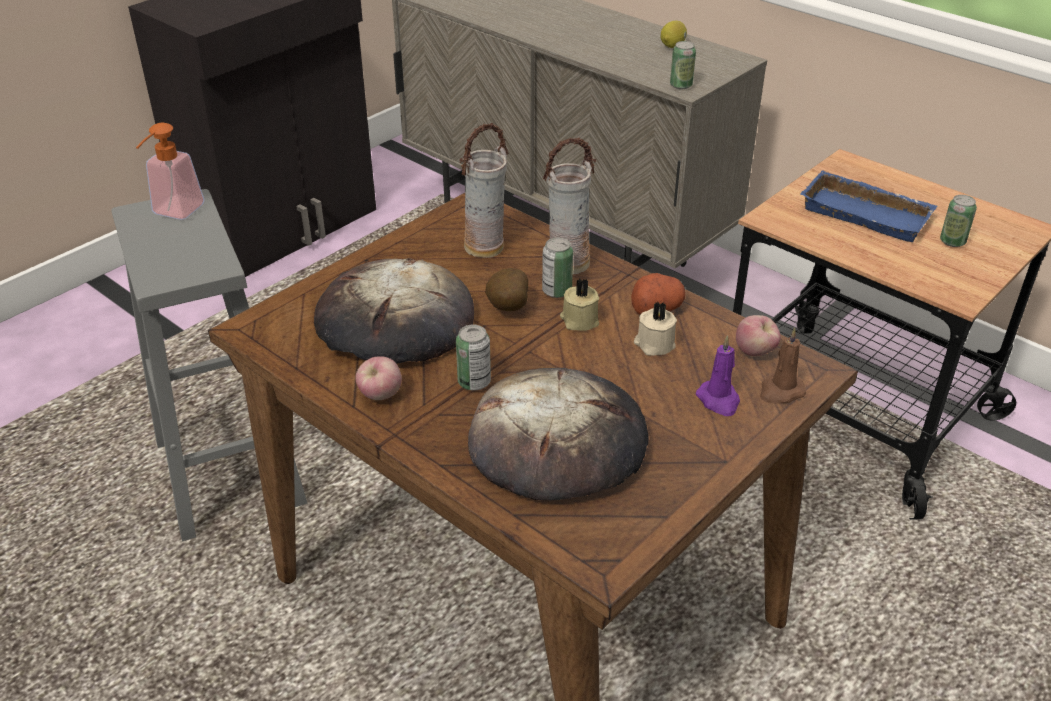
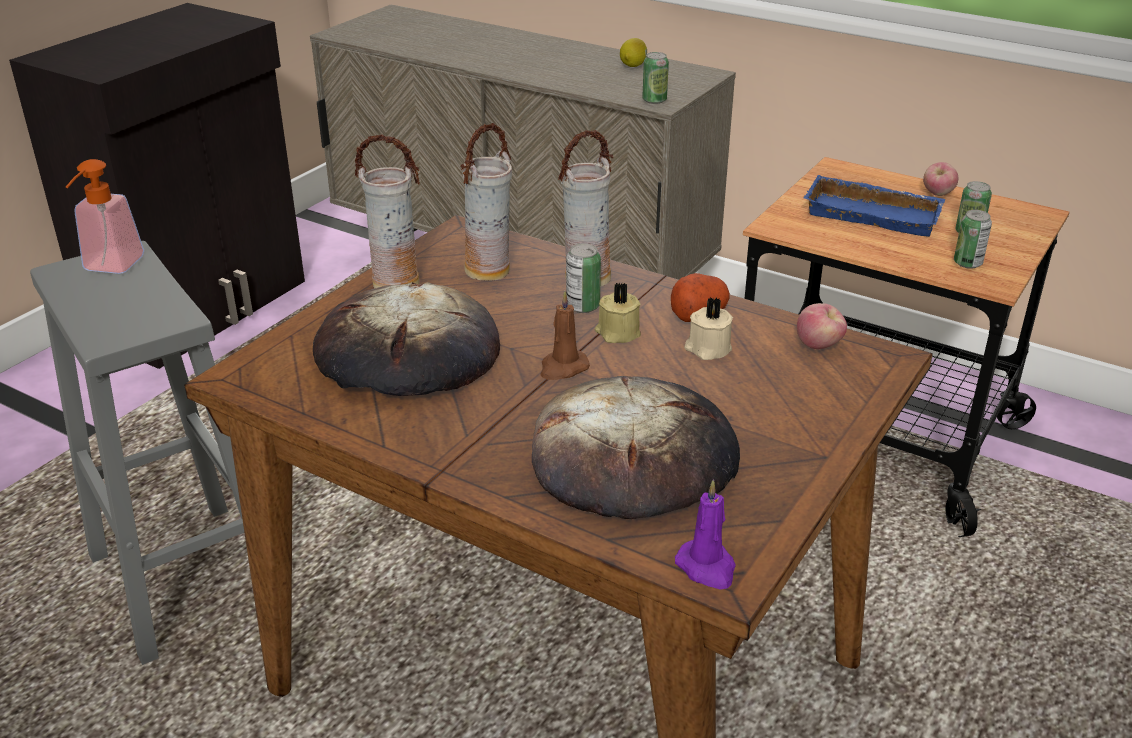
camera: 10 degrees left, 5 degrees down
(380, 396) = (413, 431): apple -> apple (937, 194)
(403, 252) = (396, 283): none -> vase
(474, 382) = (518, 406): can -> can (967, 263)
(506, 309) = (532, 329): potato -> none
(719, 400) = (797, 397): purple candle -> purple candle (707, 567)
(780, 392) = (859, 381): brown candle -> brown candle (563, 368)

